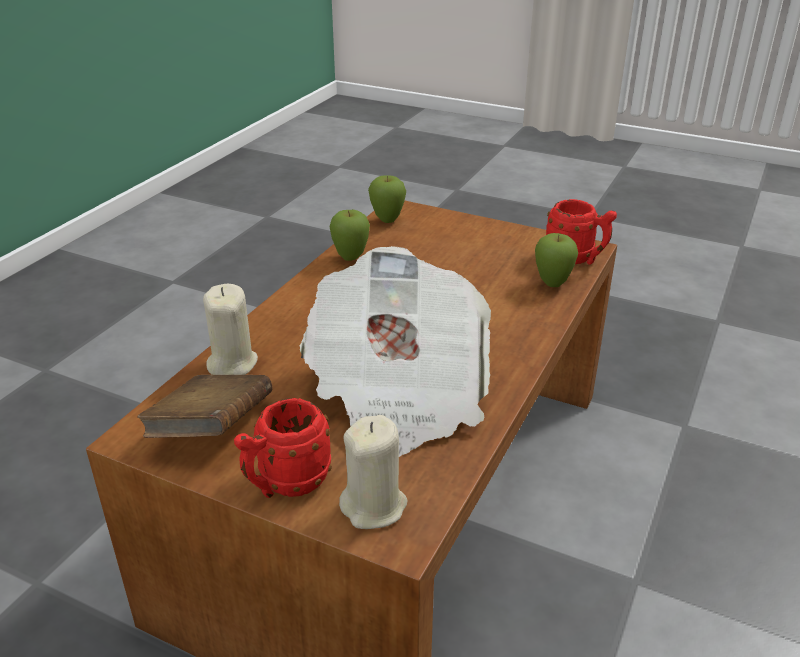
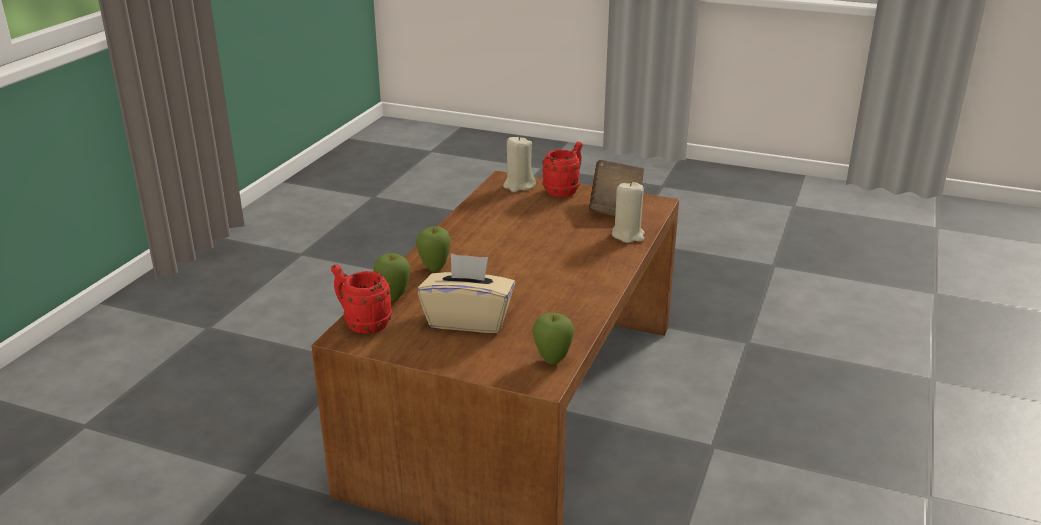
camera: 175 degrees right, 5 degrees down
(350, 258) = (577, 314): apple -> apple (434, 269)
(397, 394) = (515, 224): newspaper -> none
(465, 258) = (468, 320): none -> beige tissue box

